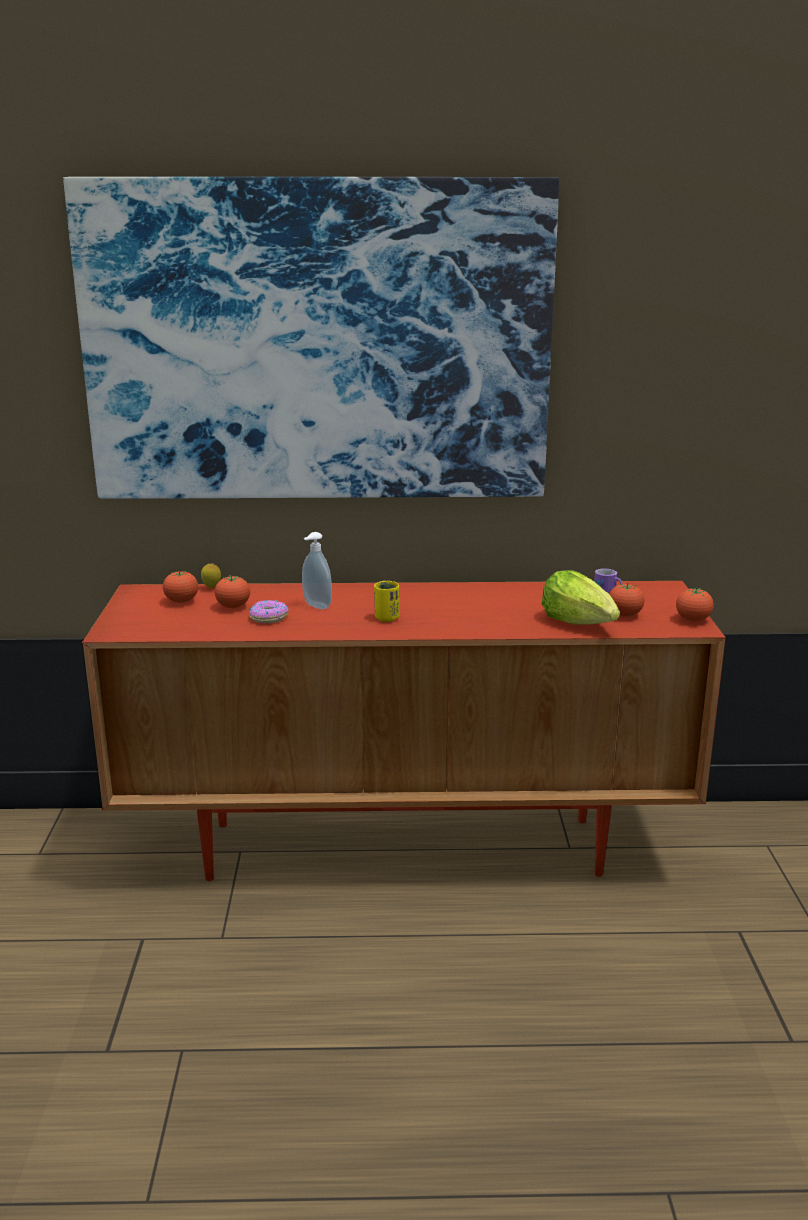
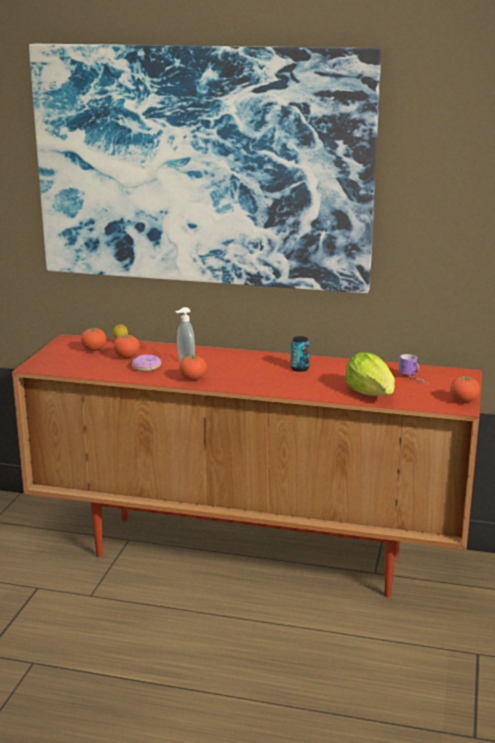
camera: 15 degrees right, 0 degrees up
(387, 618) = (229, 376): yellow cup -> none
(468, 600) = (299, 368): none -> can
(624, 615) = (412, 392): tomato -> tomato (193, 379)

